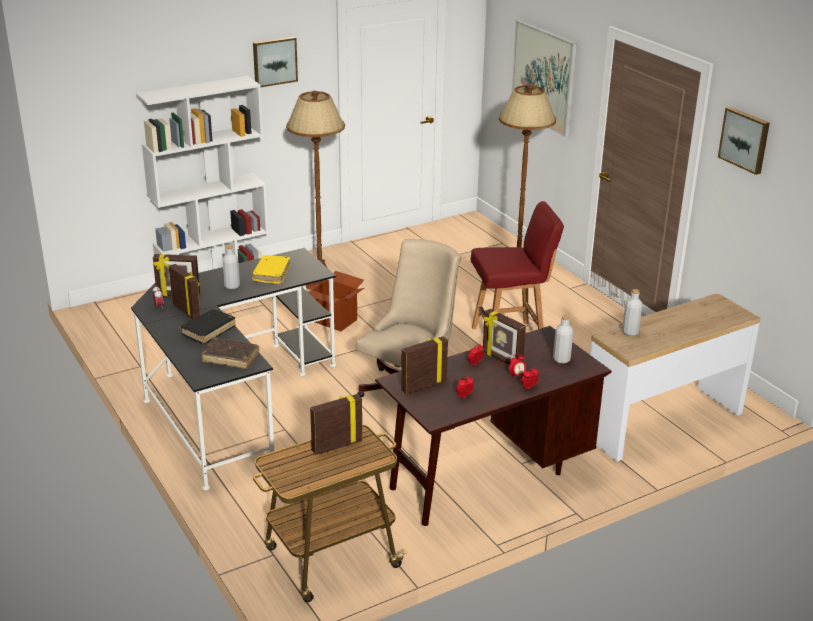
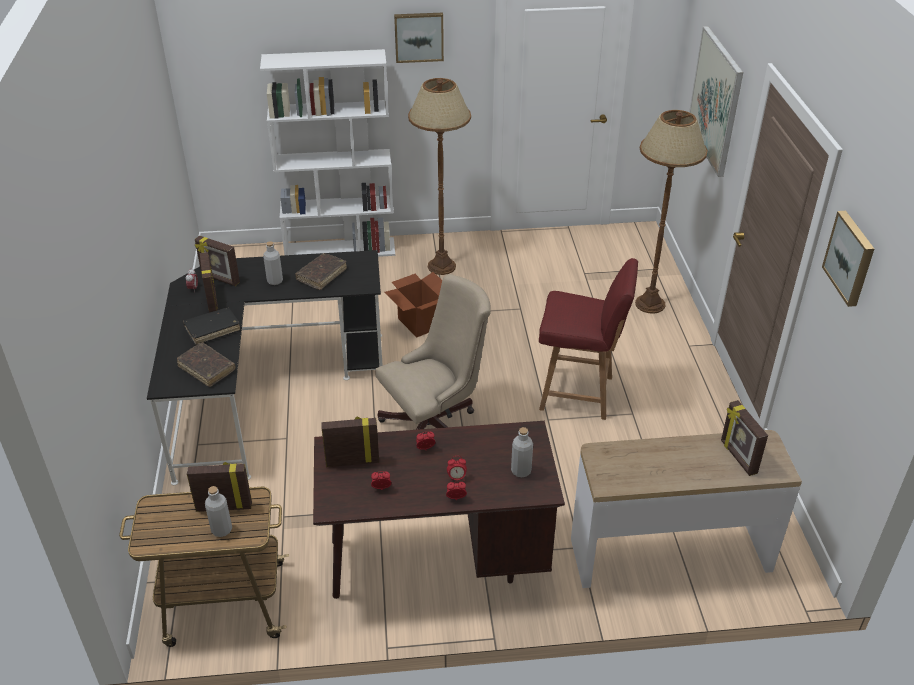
camera: 25 degrees right, 10 degrees up
(271, 274) = (321, 275): yellow book -> brown book
(501, 359) = (457, 451): picture frame -> picture frame (737, 457)
(630, 332) = (626, 456): grey bottle -> grey bottle (221, 530)

